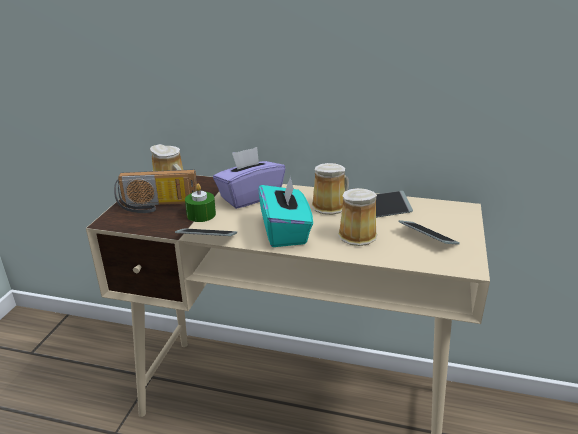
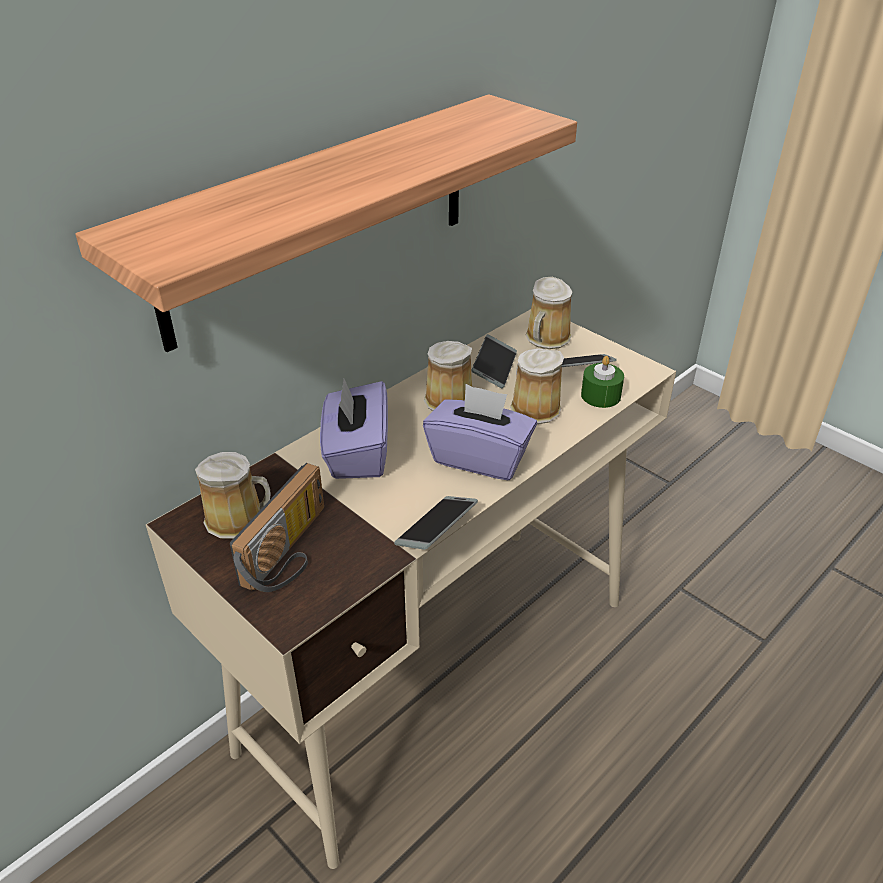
camera: 60 degrees left, 10 degrees up
(201, 215) = (364, 515): green candle -> green candle (600, 395)
(285, 50) = (321, 218): none -> shelf
(285, 232) = (480, 457): turquoise tissue box -> purple tissue box
(444, 218) = (546, 339): none -> mug

